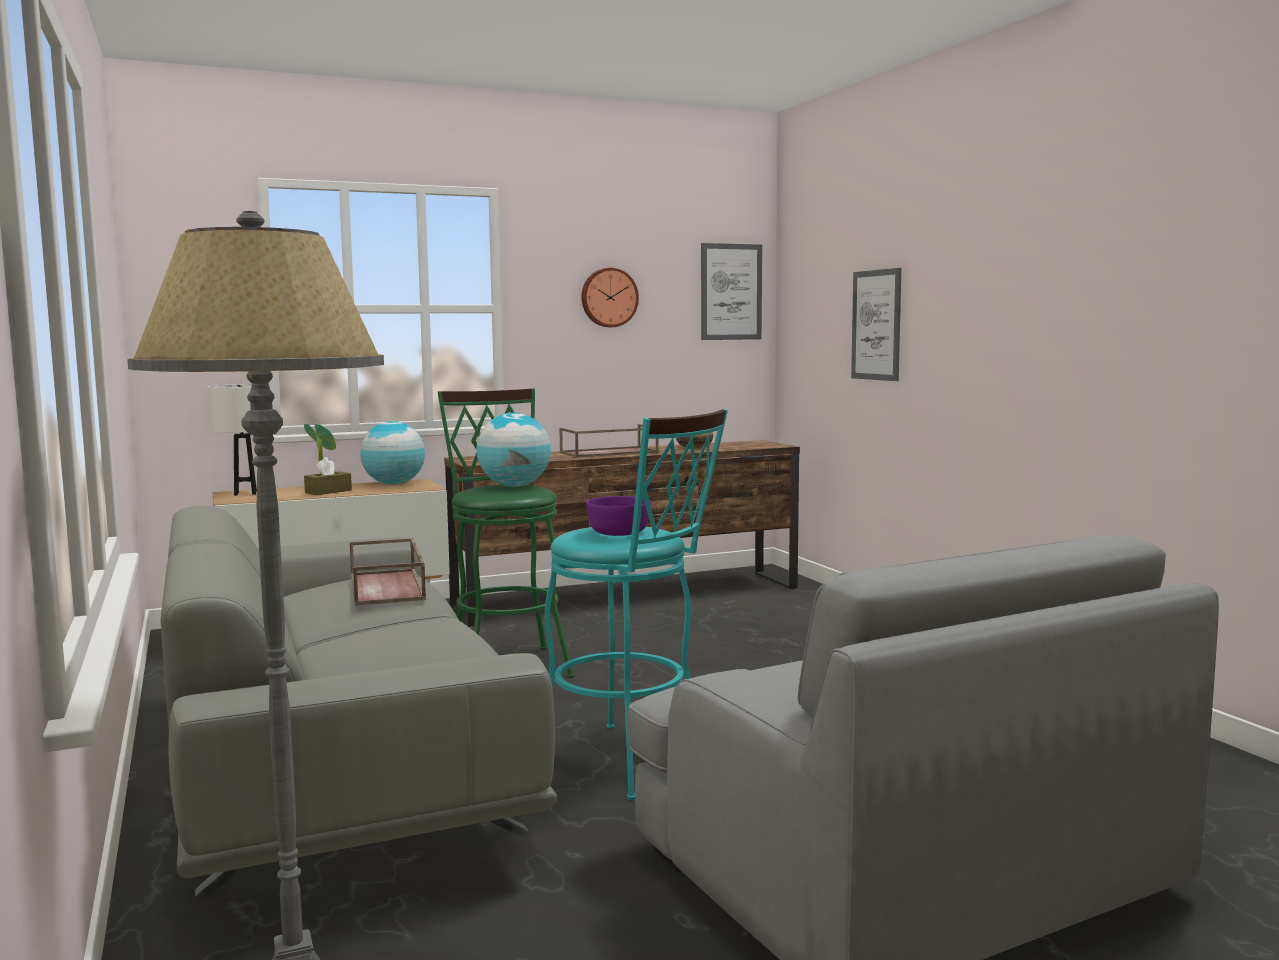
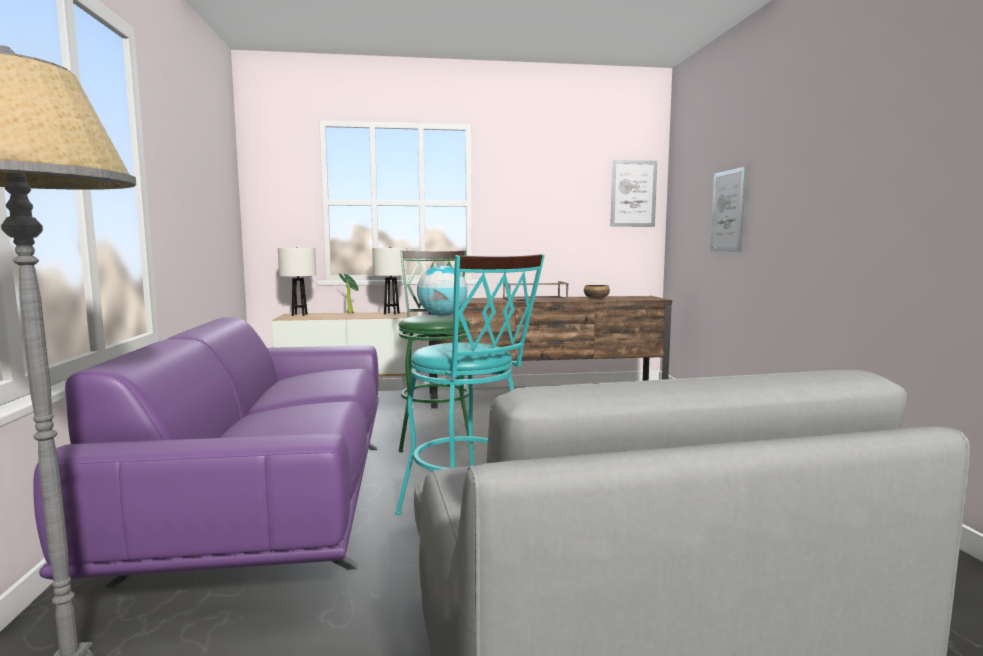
camera: 15 degrees right, 0 degrees up
(328, 491) = (347, 316): brown tissue box -> none
(335, 768) = (273, 499): grey sofa -> purple sofa
(388, 587) = (332, 377): brown tray -> none
(394, 484) = (391, 313): globe -> white table lamp
(609, 297) = (545, 197): wall clock -> none
(619, 532) = (461, 347): purple bowl -> none

